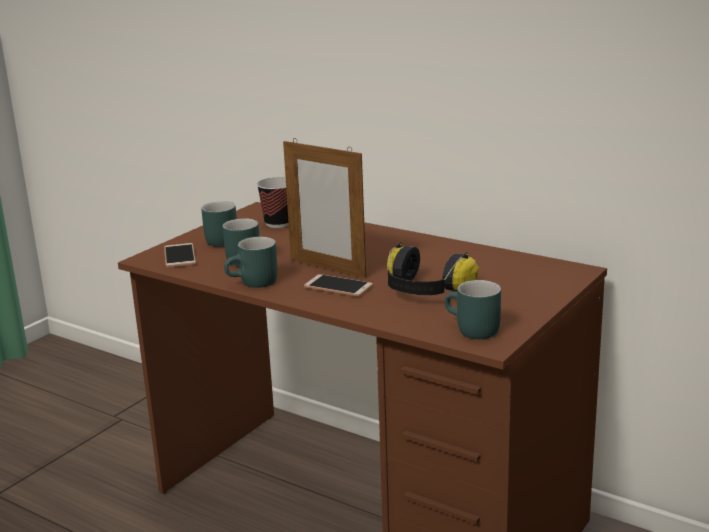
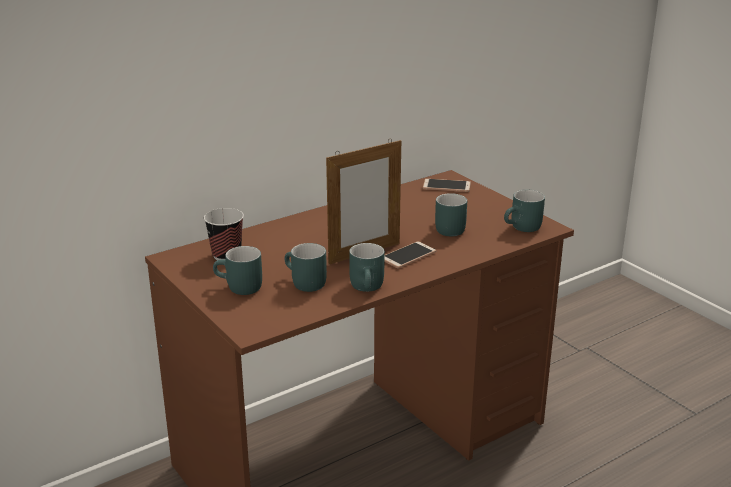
camera: 70 degrees left, 5 degrees up
(179, 256) = (263, 313): phone -> phone (446, 186)
(424, 292) = (446, 229): headphones -> turquoise mug

